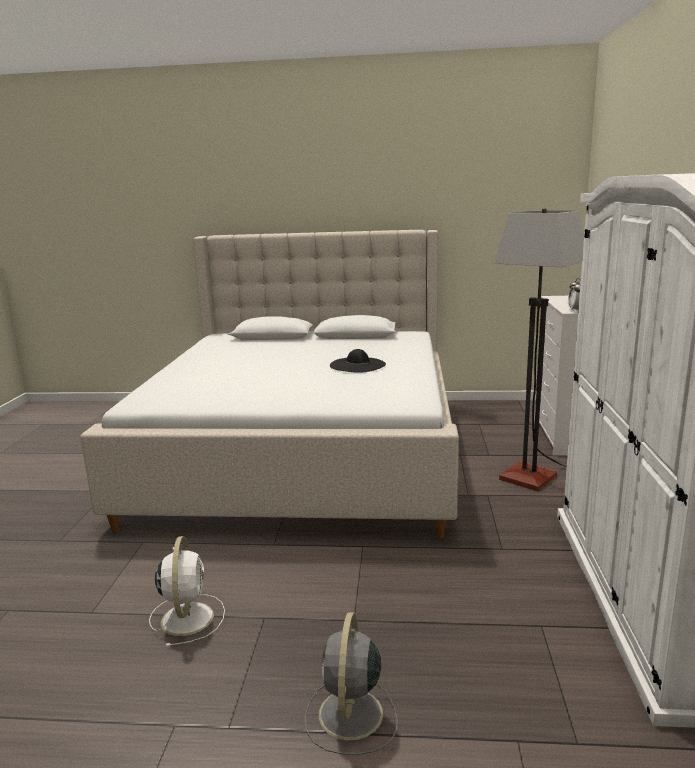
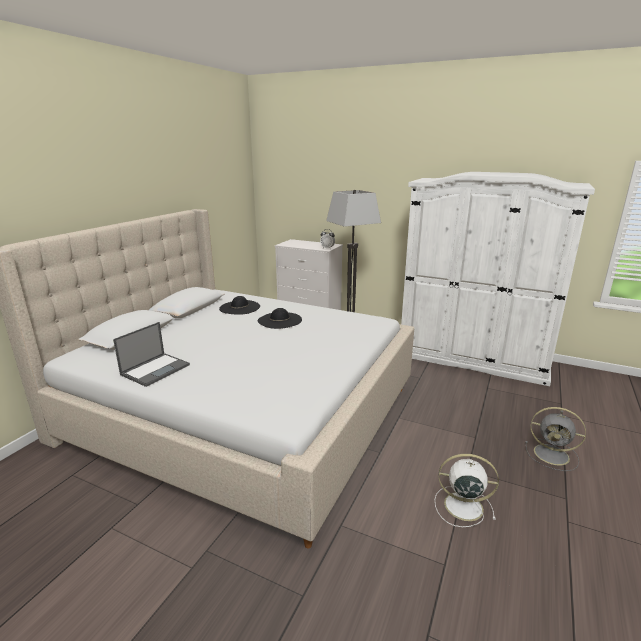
camera: 70 degrees left, 5 degrees up
(209, 355) = (156, 369): none -> laptop
(377, 347) = (240, 307): none -> black hat

